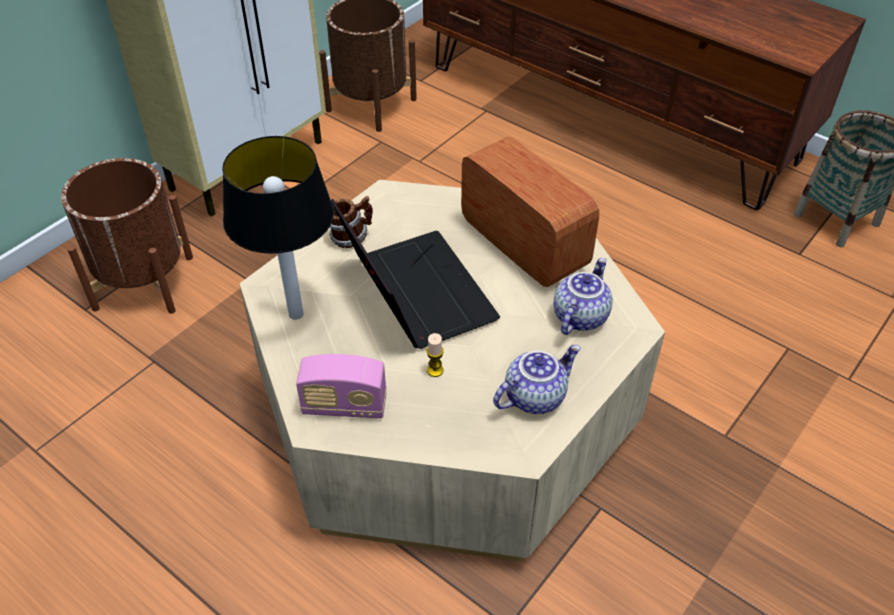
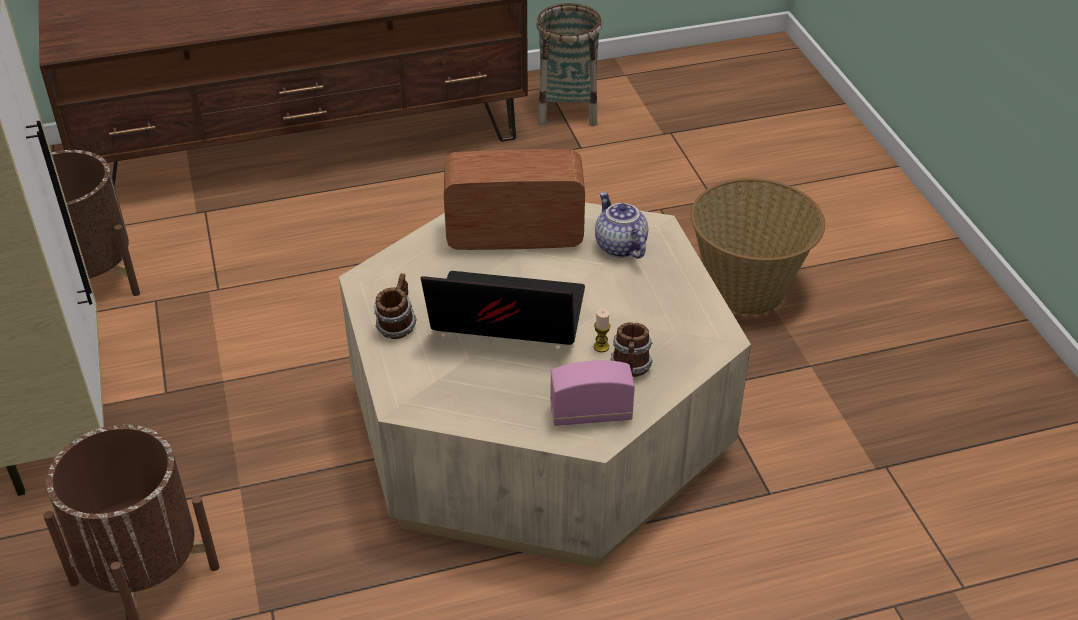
camera: 55 degrees left, 5 degrees down
(295, 314) = (457, 400): table lamp -> none
(344, 406) = (591, 414): radio -> radio turned 135 degrees counterclockwise
(423, 405) = (631, 369): none -> mug
(534, 396) = (674, 308): teapot -> none
(757, 469) = (747, 289): none -> basket

